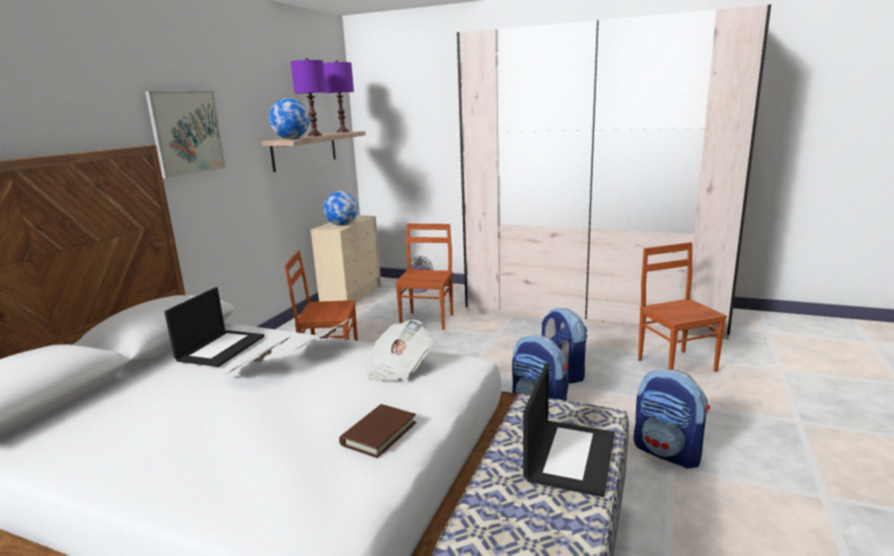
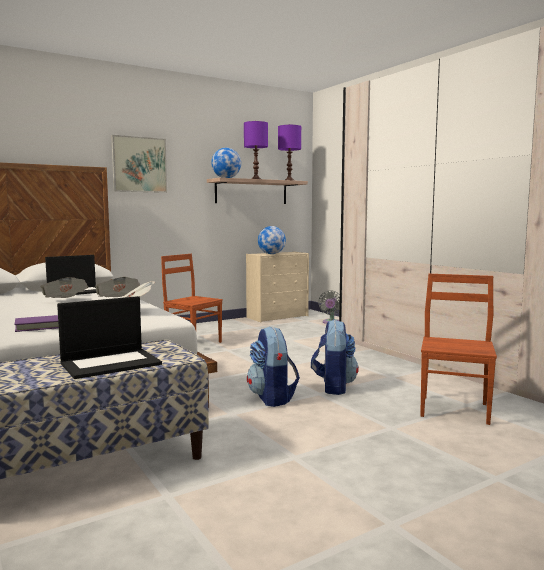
camera: 35 degrees right, 10 degrees down
(379, 433) = (41, 326): brown book -> purple book
(428, 320) = (300, 338): brown chair -> none
(668, 452) = (312, 450): backpack -> none

